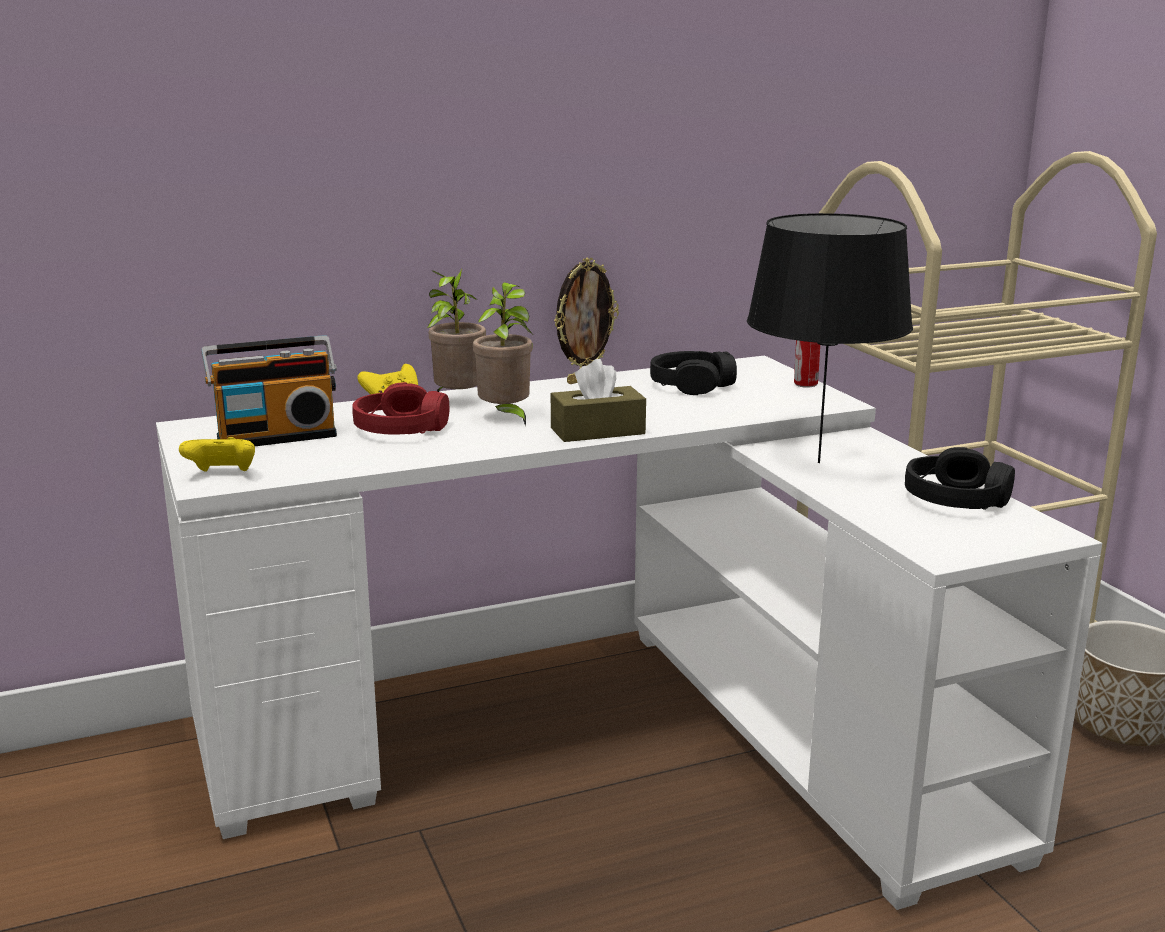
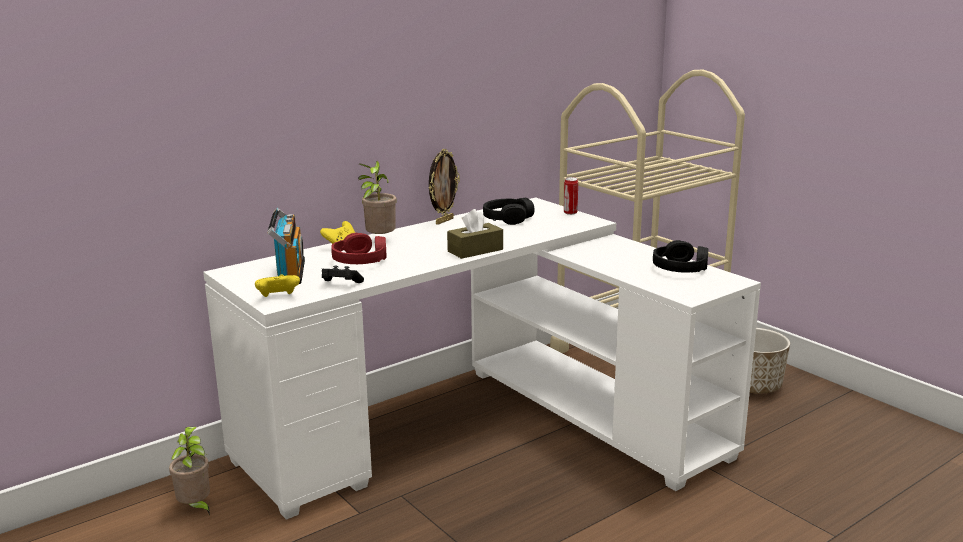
camera: 15 degrees left, 0 degrees up
(276, 436) = (289, 272): radio -> radio turned 60 degrees counterclockwise
(336, 464) = (340, 284): none -> black game controller
(505, 418) = (416, 248): potted plant -> potted plant (195, 507)
(818, 462) = (598, 256): black table lamp -> none

